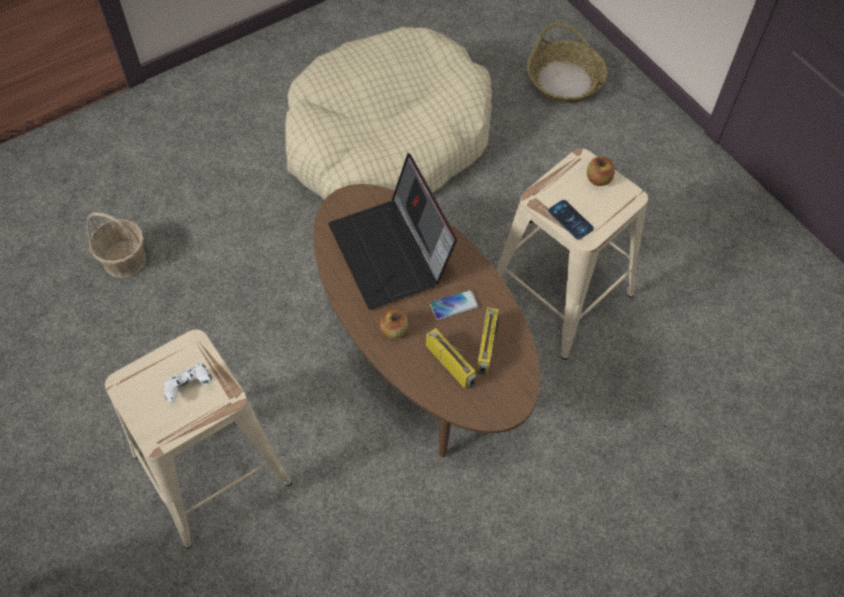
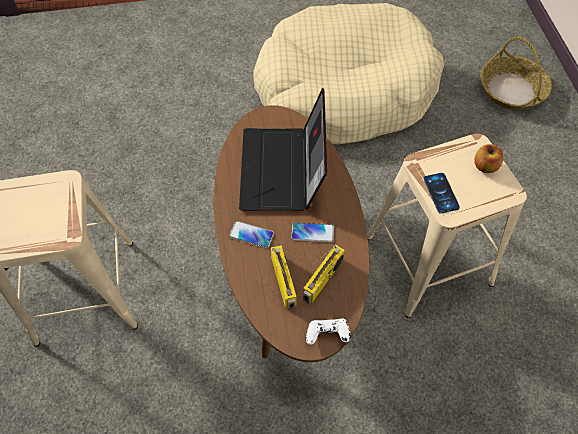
camera: 25 degrees right, 0 degrees up
(124, 259) = (109, 113): basket -> none
(189, 388) = (42, 216): white game controller -> white game controller (327, 335)
(394, 330) = (251, 235): apple -> phone

